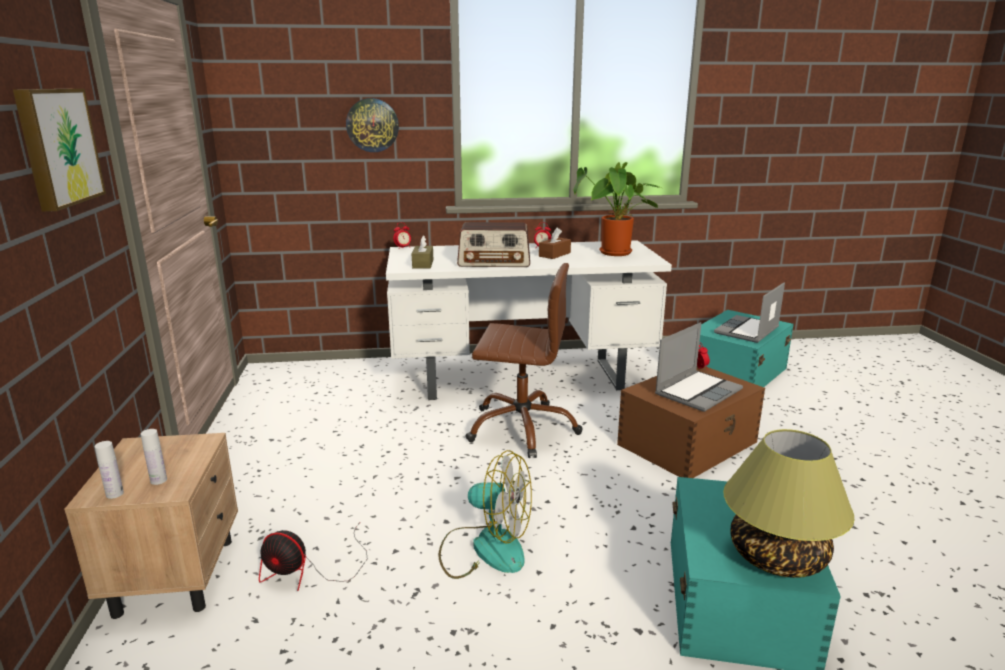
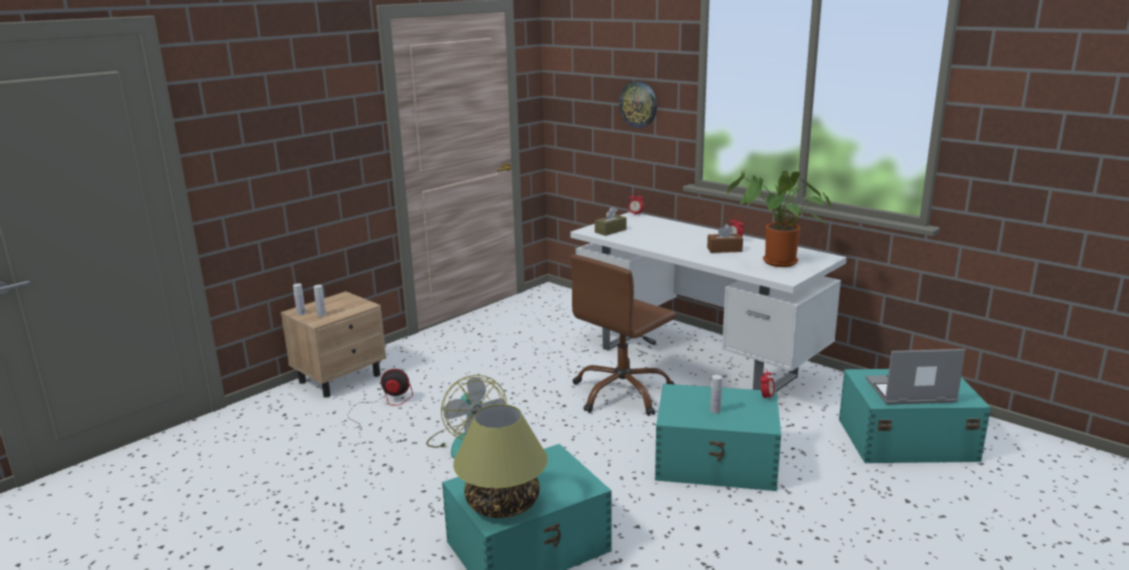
camera: 50 degrees right, 0 degrees up
(57, 147) = (328, 122): picture -> none
(310, 570) = (383, 405): fan -> fan turned 120 degrees clockwise
(494, 262) = (660, 243): radio -> none
(522, 428) = (622, 393): brown office chair -> brown office chair turned 75 degrees clockwise
(688, 443) = (717, 461): brown storage box -> turquoise storage box
(697, 391) = (715, 410): laptop -> white bottle

